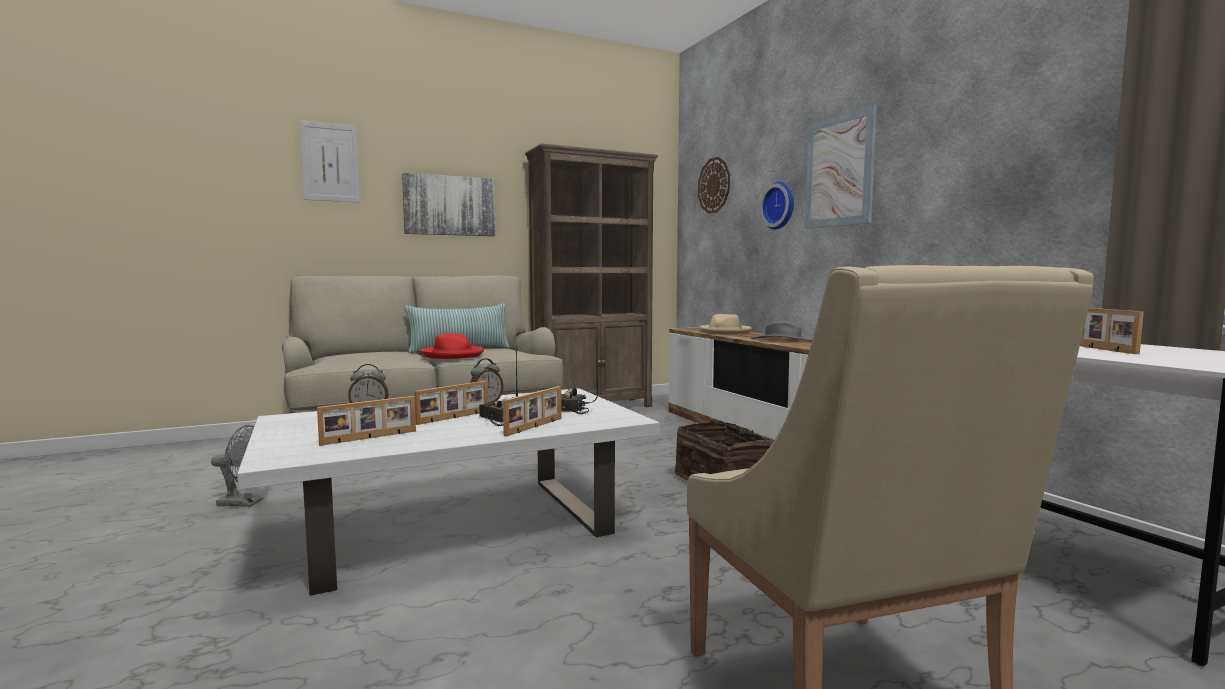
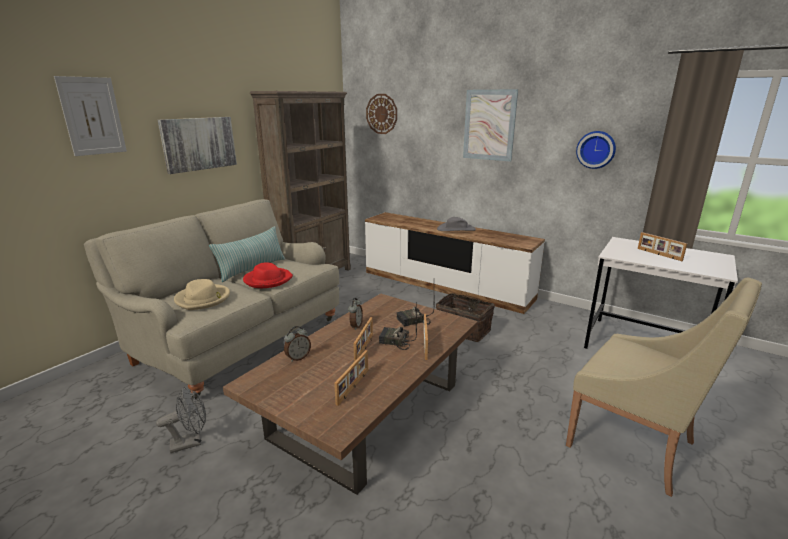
camera: 30 degrees left, 15 degrees up
(459, 525) = (367, 408): white coffee table -> brown coffee table
(725, 332) = (407, 221): beige hat -> beige hat (203, 299)
(780, 205) = (442, 139): wall clock -> wall clock (596, 149)

